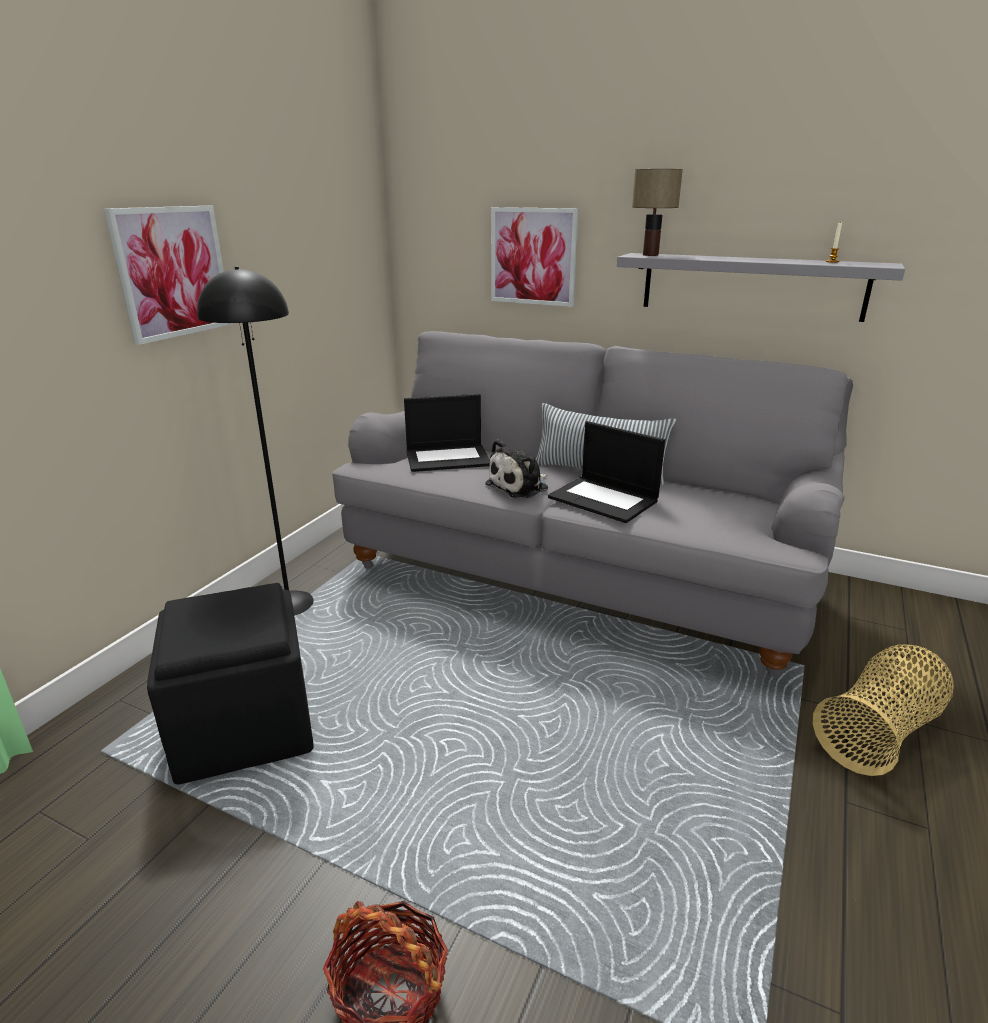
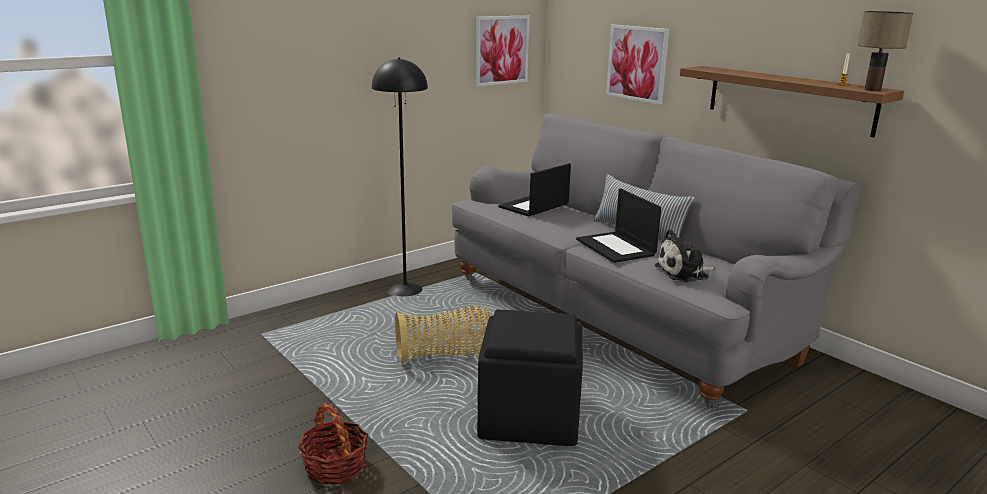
camera: 25 degrees right, 5 degrees down
(173, 272) = (367, 58): picture -> picture (501, 50)
(246, 724) = (340, 342): black ottoman -> black ottoman (530, 415)
(448, 458) = (534, 206): laptop -> laptop turned 120 degrees clockwise
(520, 486) = (566, 230): plush toy -> plush toy (684, 273)
(650, 255) = (710, 68): table lamp -> table lamp (872, 90)
(751, 286) = (789, 99): grey shelf -> brown shelf
(878, 732) = (763, 460): basket -> basket (445, 356)

